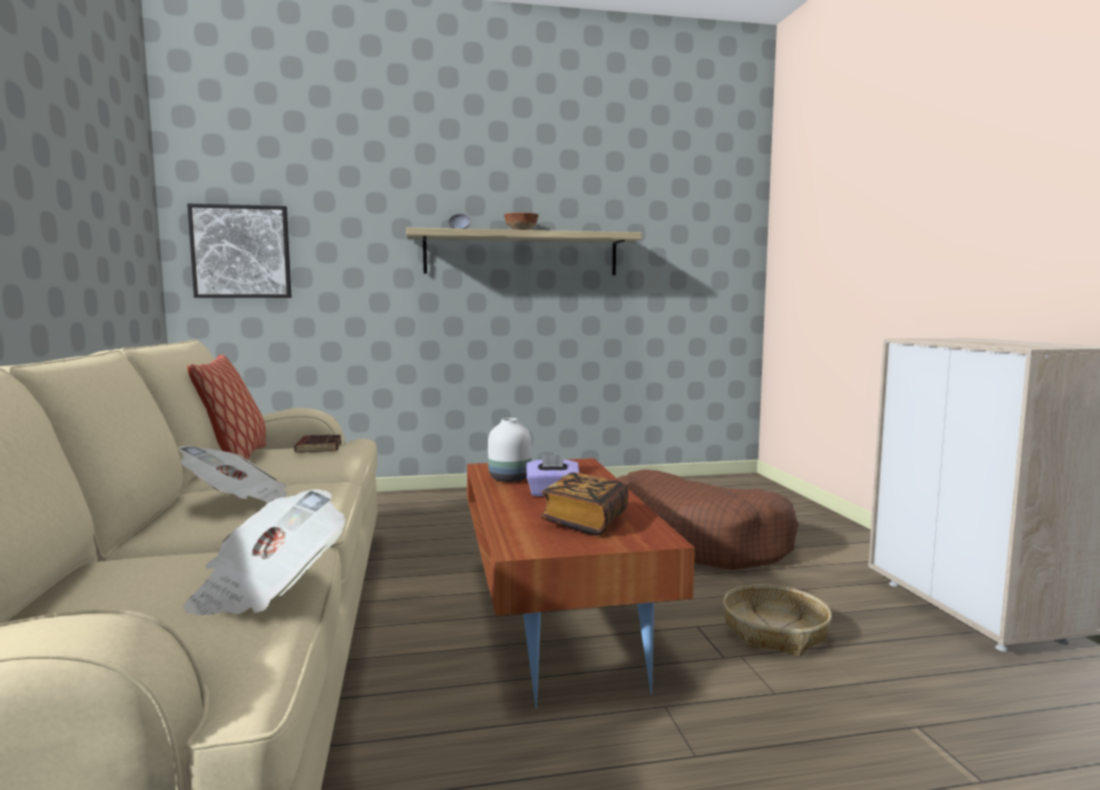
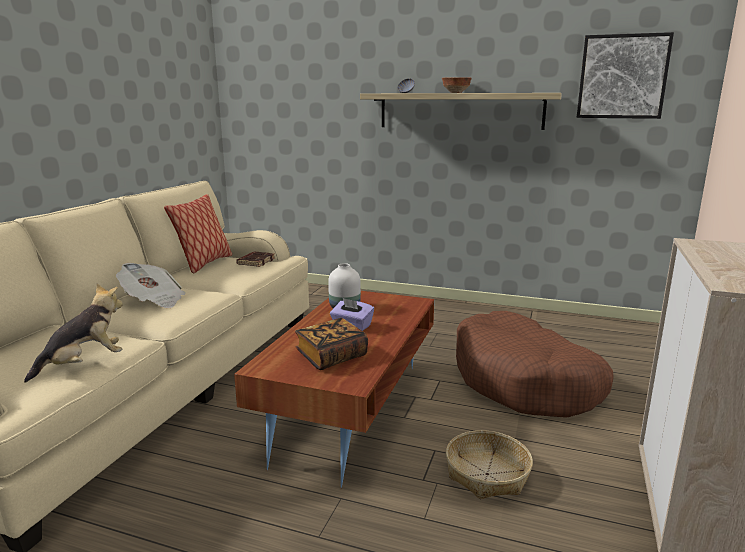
camera: 30 degrees right, 10 degrees up
(241, 252) = (263, 110): picture -> picture (622, 77)
(267, 589) = (84, 364): newspaper -> plush toy

